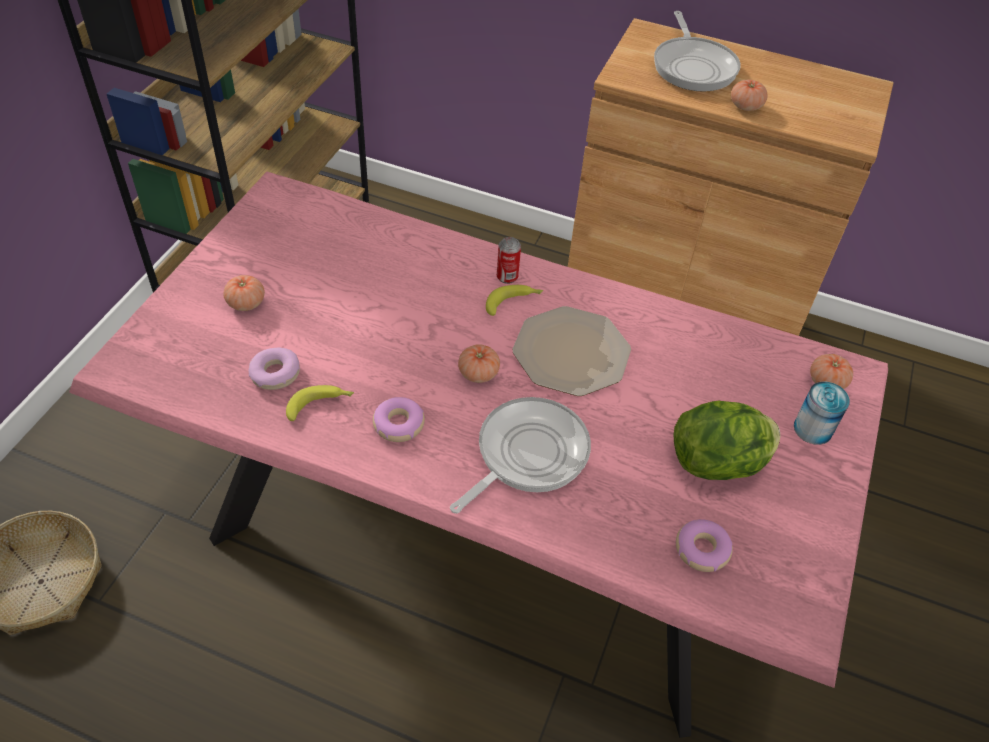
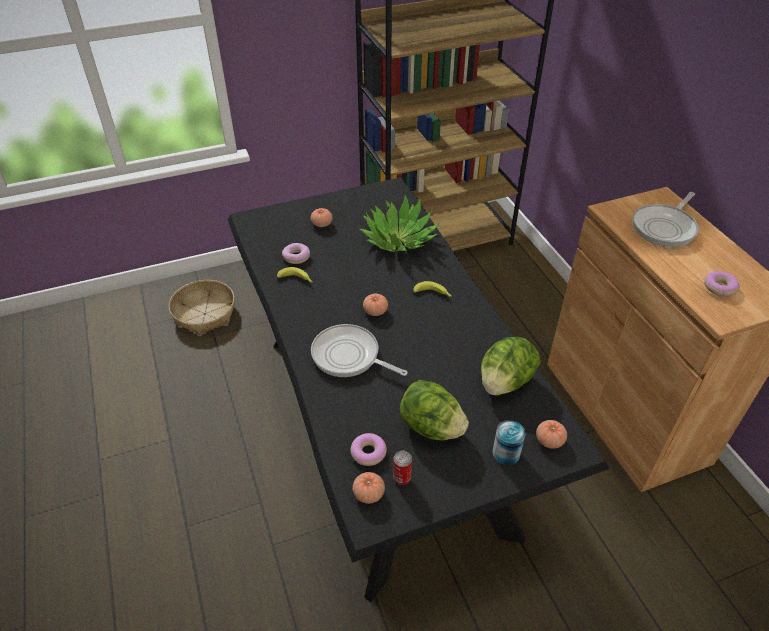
camera: 50 degrees right, 5 degrees down
(378, 258) = (398, 239): none -> potted plant
(398, 424) = (315, 307): donut -> donut (719, 287)
(482, 533) = (384, 430): pink dining table -> black dining table
(507, 277) = (446, 281): can -> can (402, 478)
(527, 454) = (349, 356): frying pan -> frying pan turned 150 degrees counterclockwise
(571, 353) = (429, 332): plate -> none
(715, 352) = (505, 382): none -> lettuce
(745, 106) = (667, 263): tomato -> tomato (368, 493)

